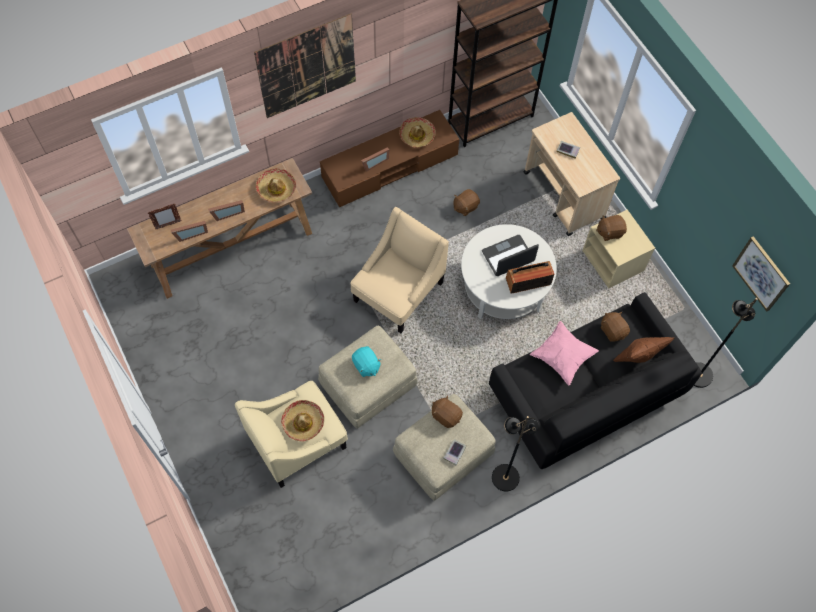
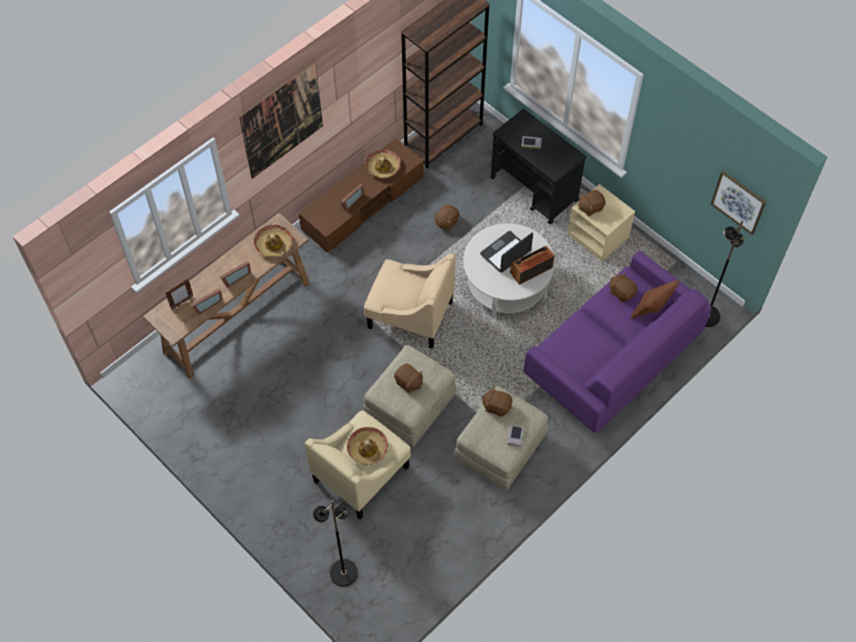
camera: 15 degrees left, 5 degrees down
(366, 365) = (408, 382): turquoise plush toy -> brown plush toy
(398, 292) = (410, 315): beige armchair -> beige armchair turned 90 degrees clockwise
(505, 477) = (563, 452): black floor lamp -> black floor lamp (343, 572)
(562, 357) = (584, 327): pink pillow -> none
(564, 196) = (534, 189): beige cart -> black cart
(584, 394) = (611, 360): black sofa -> purple sofa

